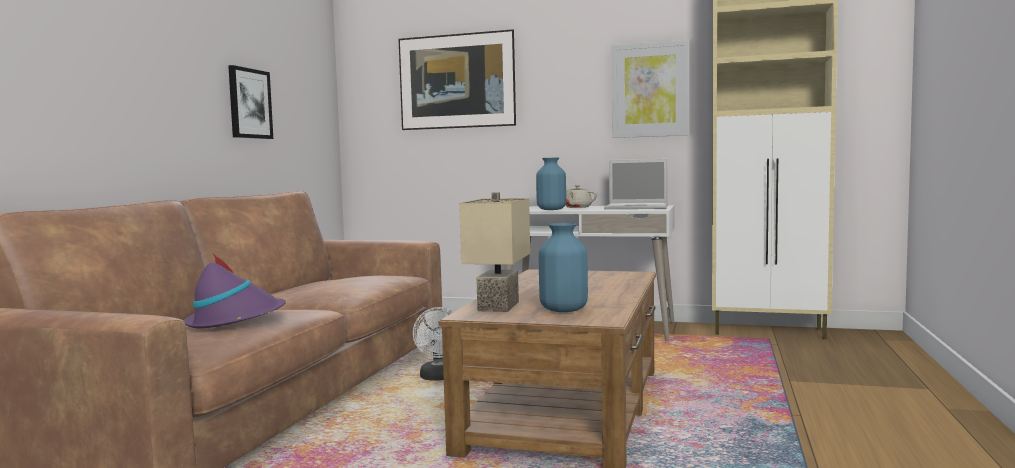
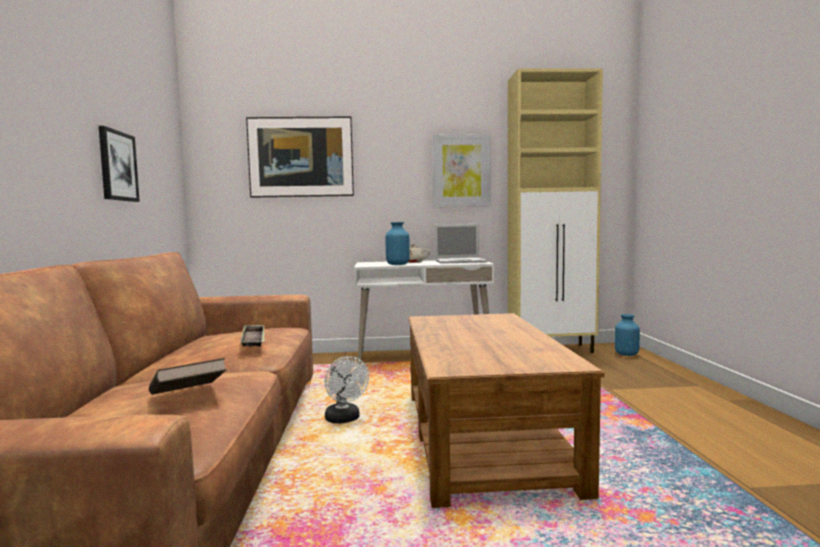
camera: 20 degrees left, 0 degrees up
(235, 321) = (187, 397): purple hat -> brown book
(348, 283) = (253, 340): none -> tray
(501, 306) = (459, 357): beige table lamp -> none
(564, 310) = (520, 356): blue vase -> blue vase (627, 354)

